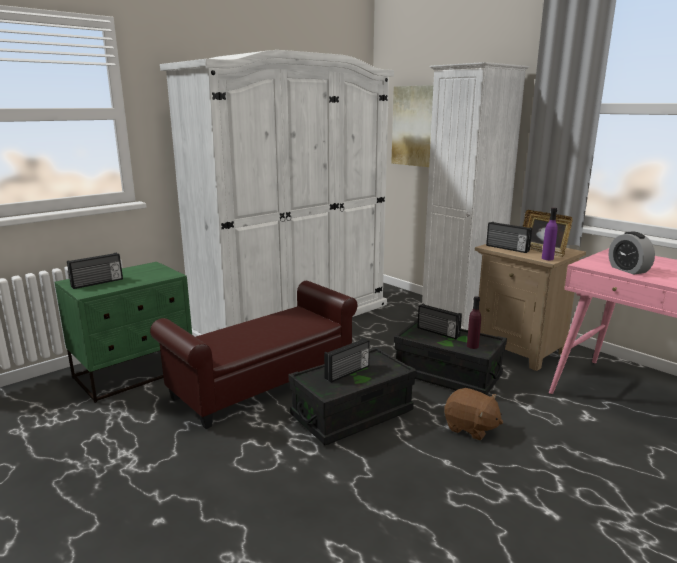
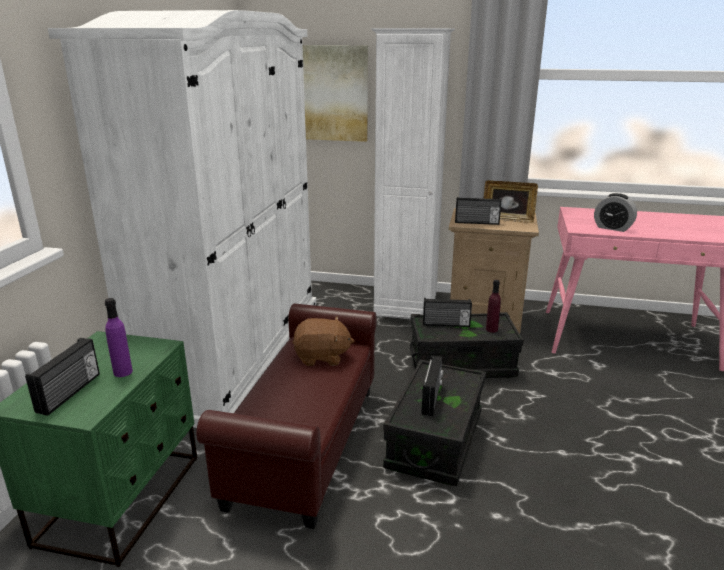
camera: 35 degrees left, 5 degrees up
(470, 428) = (540, 411): brown plush toy -> brown plush toy (322, 357)
(547, 258) = (524, 227): purple bottle -> purple bottle (123, 372)

